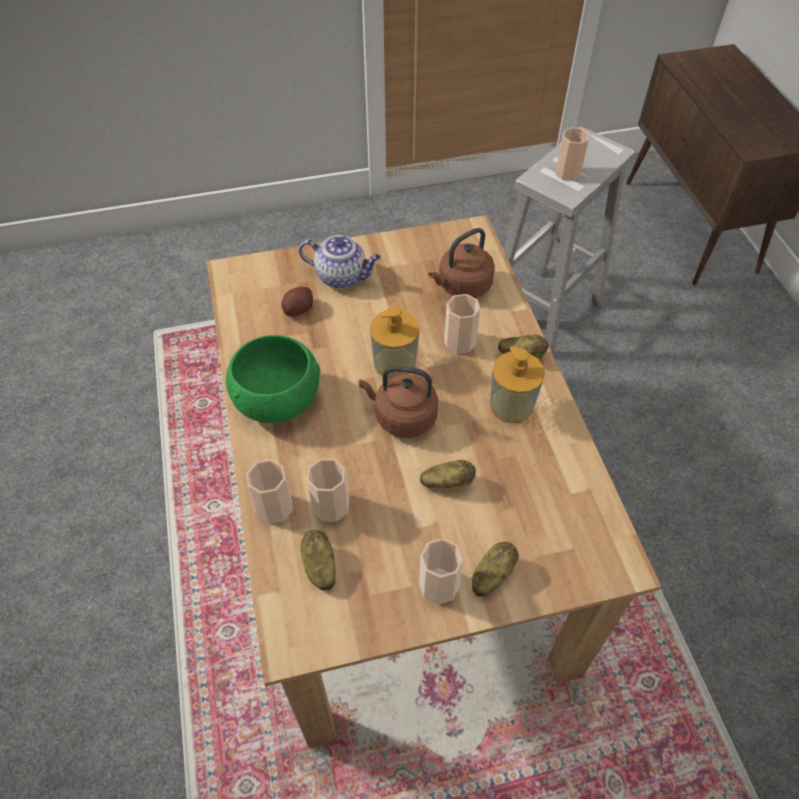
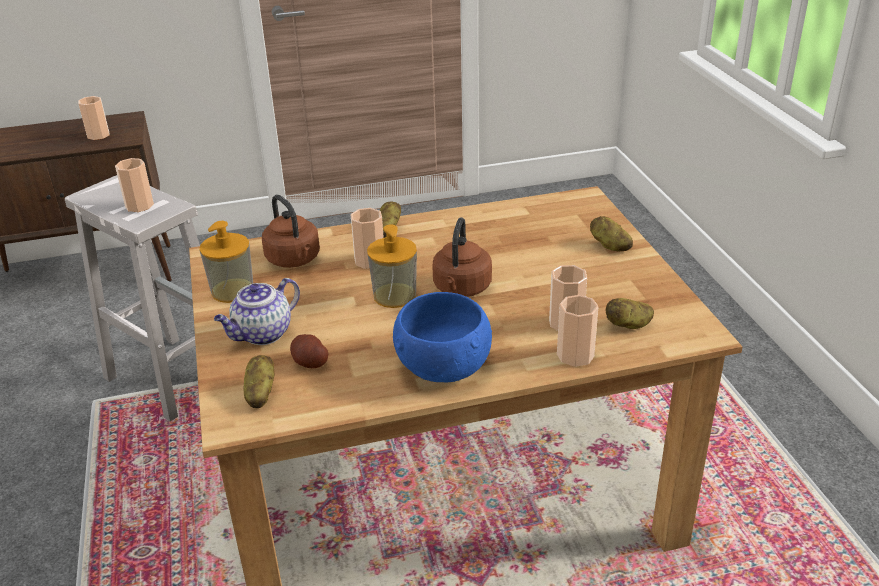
camera: 90 degrees left, 20 degrees down
(278, 399) = (443, 365): green bowl -> blue bowl
(342, 276) = (262, 334): teapot -> teapot turned 150 degrees counterclockwise
(439, 585) = (626, 267): cup -> cup (98, 135)
(447, 482) = (529, 265): potato -> potato (260, 393)
(511, 405) = (445, 236): soap dispenser -> soap dispenser (232, 290)

